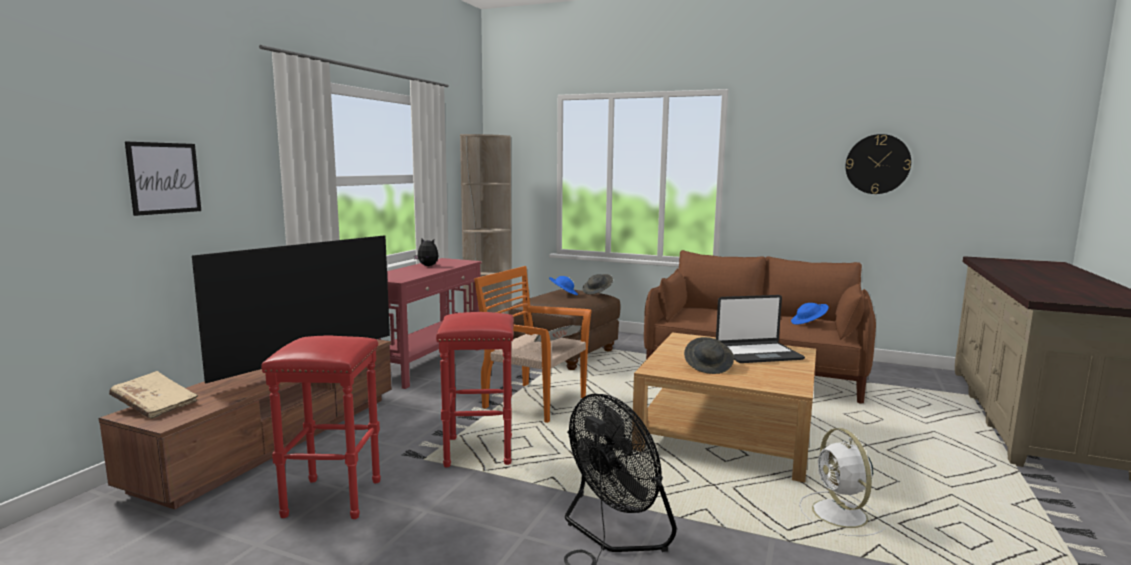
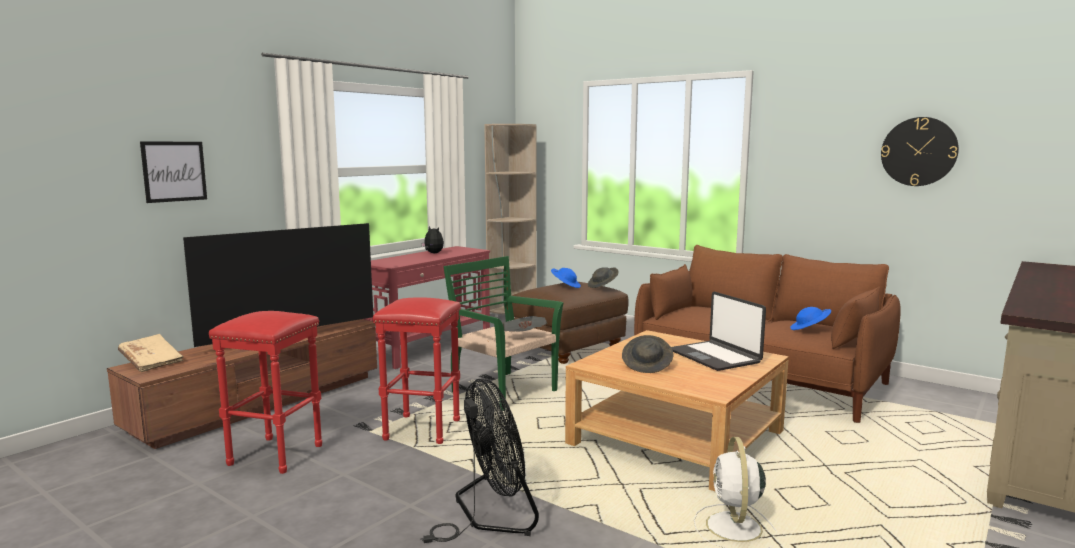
camera: 15 degrees right, 0 degrees up
(534, 402) = (504, 391): orange armchair -> green armchair
(758, 353) = (715, 357): laptop -> laptop turned 60 degrees clockwise

